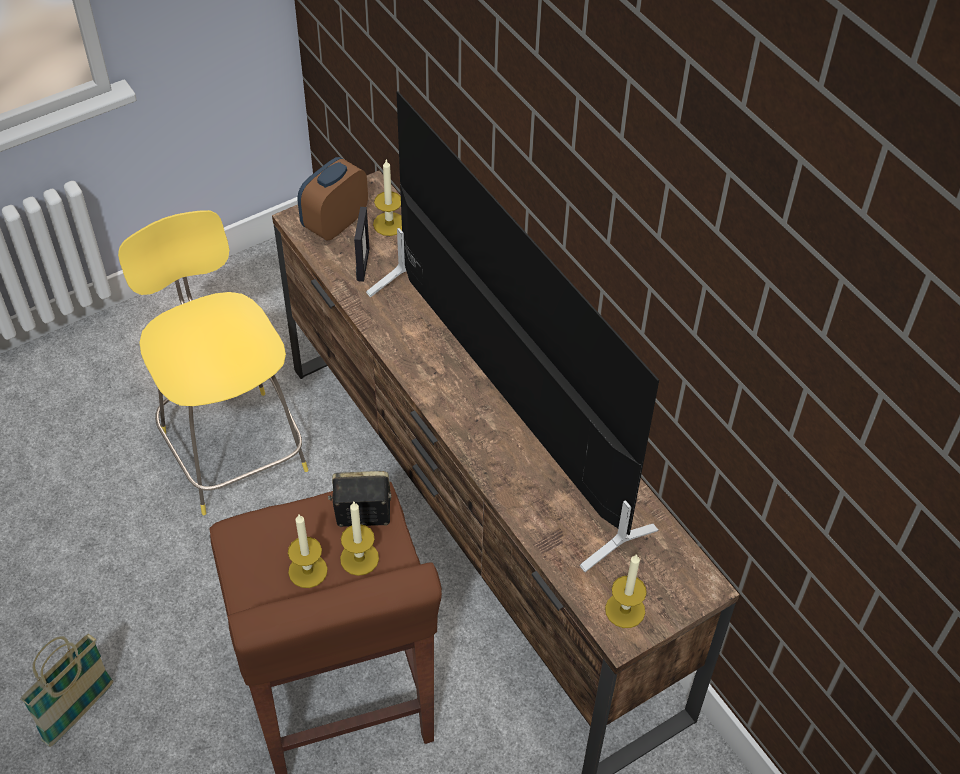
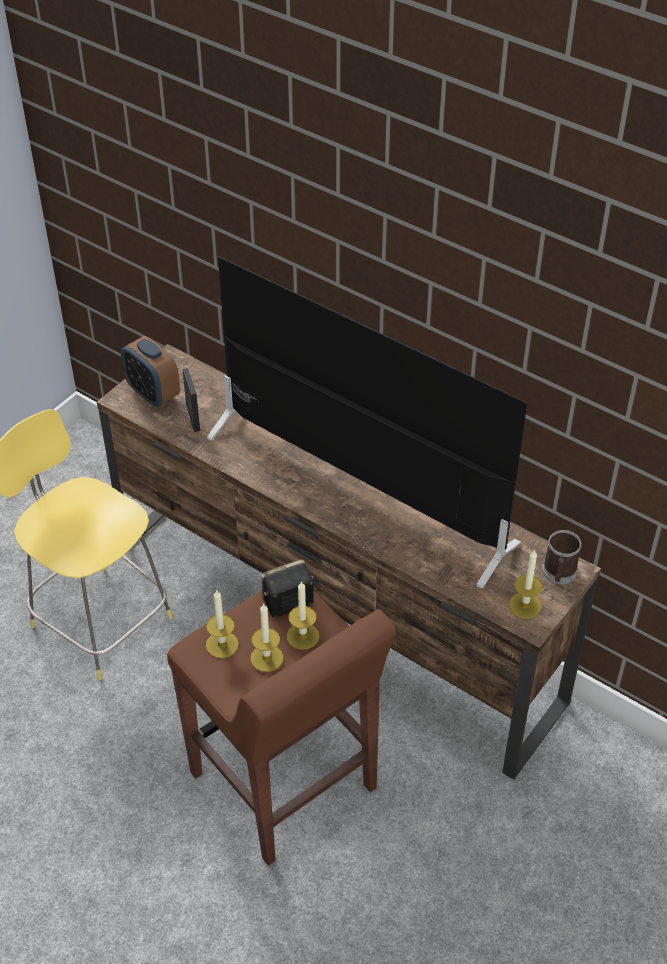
camera: 20 degrees left, 5 degrees down
(79, 712) = (69, 869): basket -> none
(335, 223) = (153, 393): alarm clock -> alarm clock turned 60 degrees counterclockwise
(389, 224) = (197, 382): candle -> candle (222, 644)
(685, 584) = (559, 573): none -> mug

